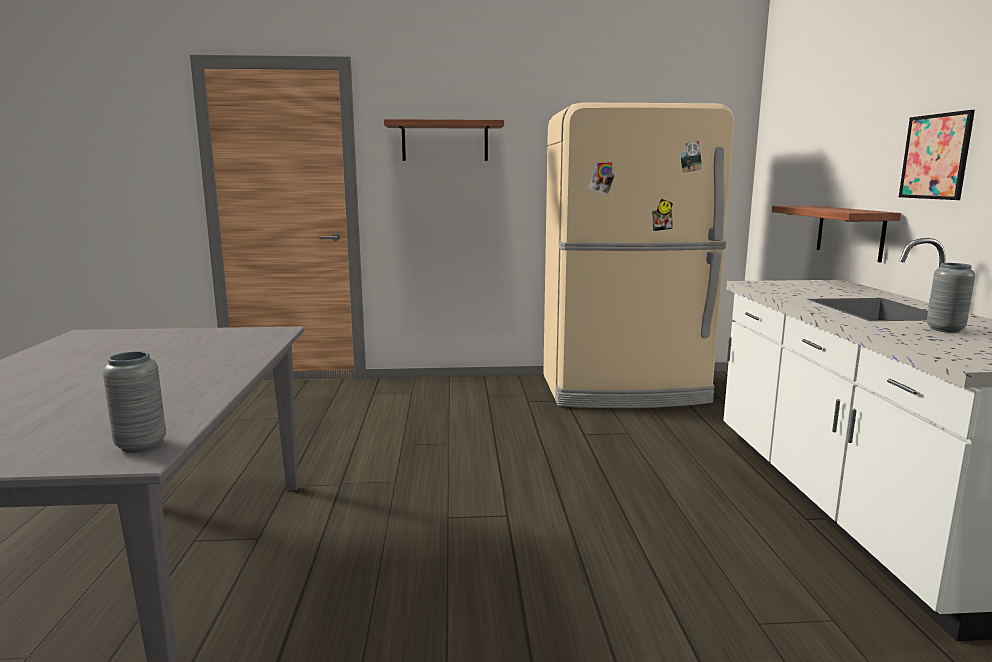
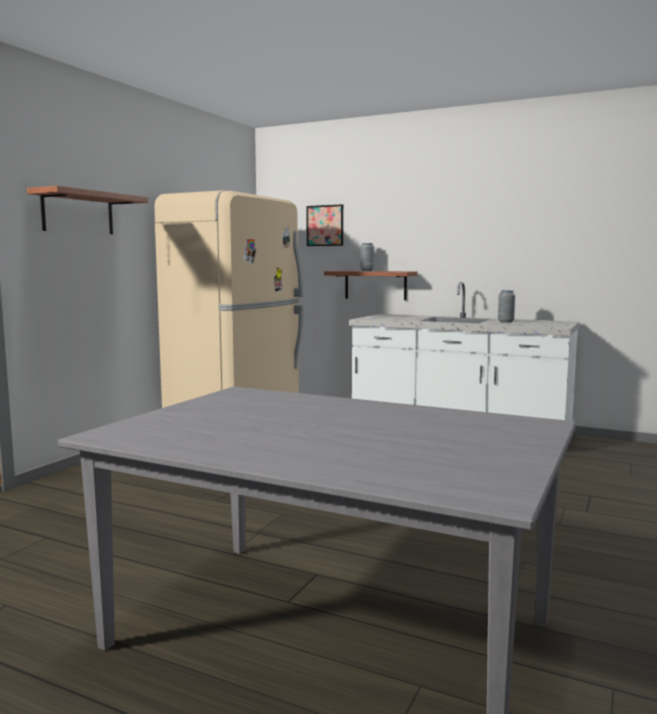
camera: 60 degrees left, 5 degrees down
(141, 445) = (525, 422): grey vase -> grey vase (367, 271)
(935, 156) = (437, 241): picture -> picture (325, 225)

